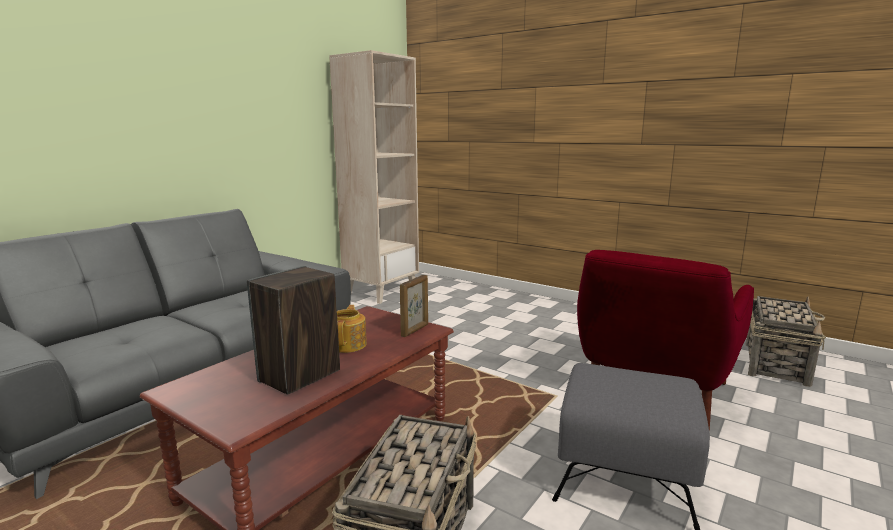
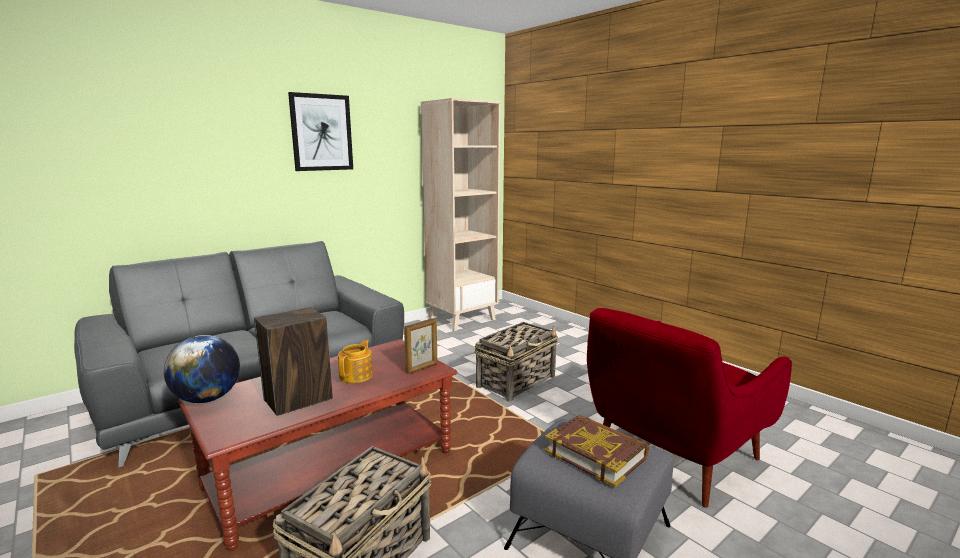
camera: 15 degrees right, 0 degrees up
(181, 388) = (207, 399): none -> globe
(226, 84) = (321, 132): none -> picture
(637, 388) = (596, 454): none -> book
(775, 363) = (836, 444): basket -> basket (517, 381)

